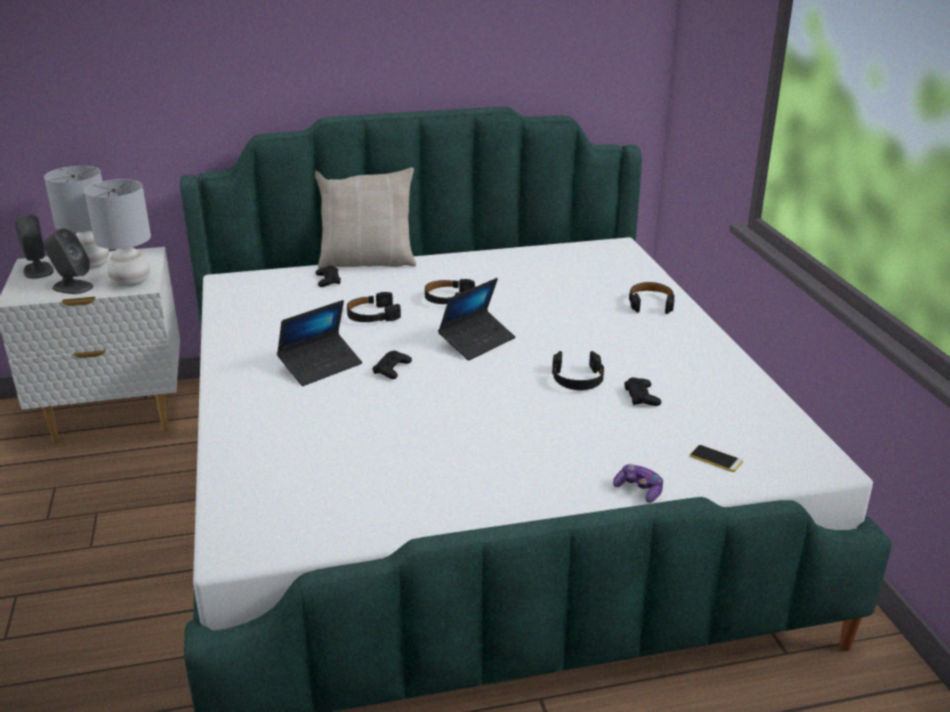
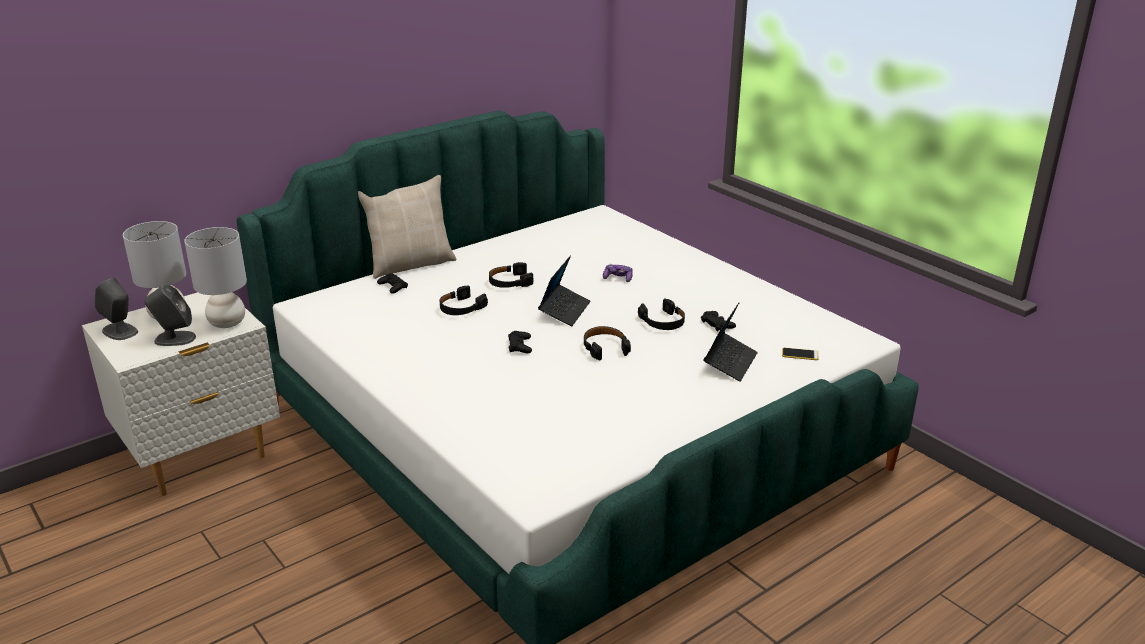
camera: 25 degrees left, 0 degrees up
(321, 366) = (461, 356): laptop -> laptop (730, 362)
(639, 490) = (770, 387): game controller -> game controller (618, 278)
(651, 303) = (664, 254): black headphones -> black headphones (605, 348)

